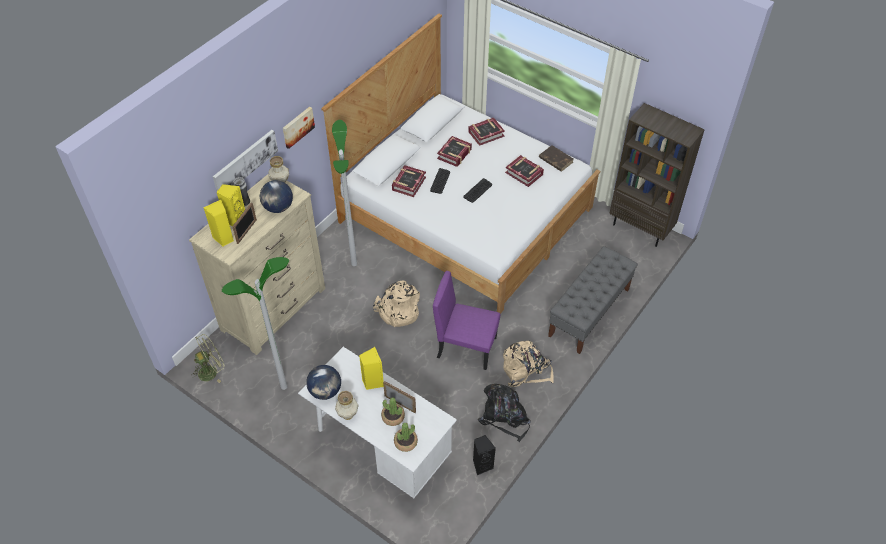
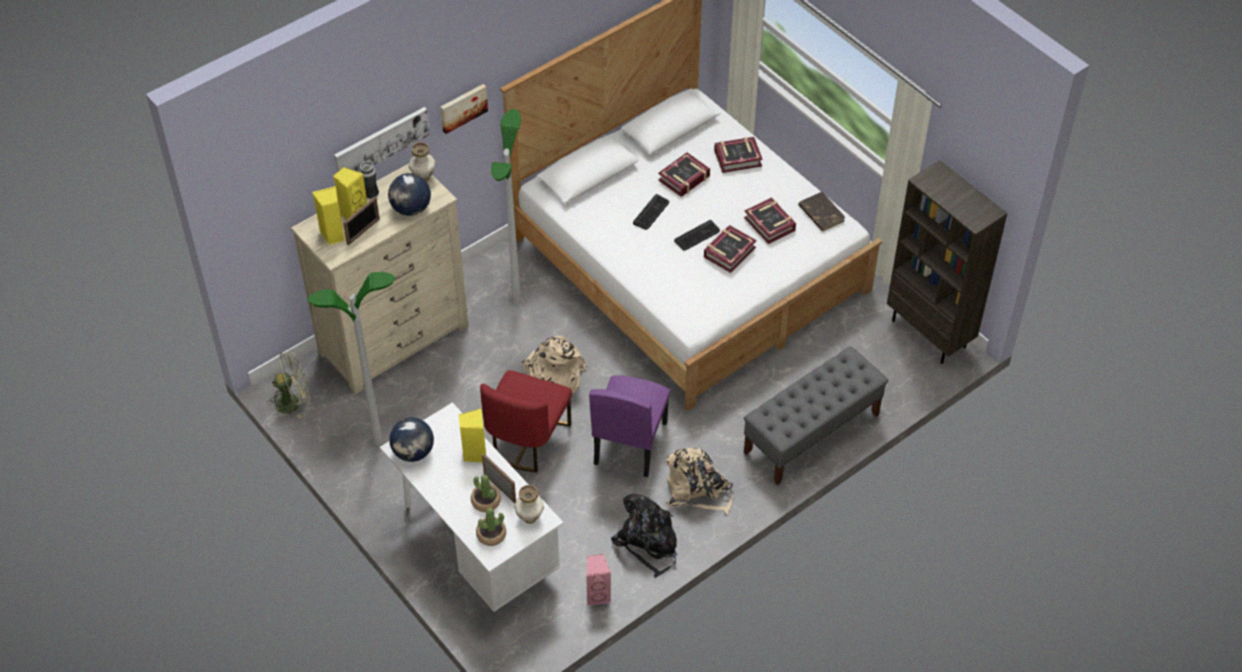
camera: 15 degrees right, 0 degrees up
(348, 414) = (432, 486): vase -> vase (530, 517)
(393, 361) = (527, 440): none -> red chair
(408, 183) = (608, 207): book -> book (729, 252)
(466, 347) = (629, 443): purple chair -> purple chair turned 105 degrees counterclockwise
(482, 465) = (597, 595): black speaker -> pink speaker

